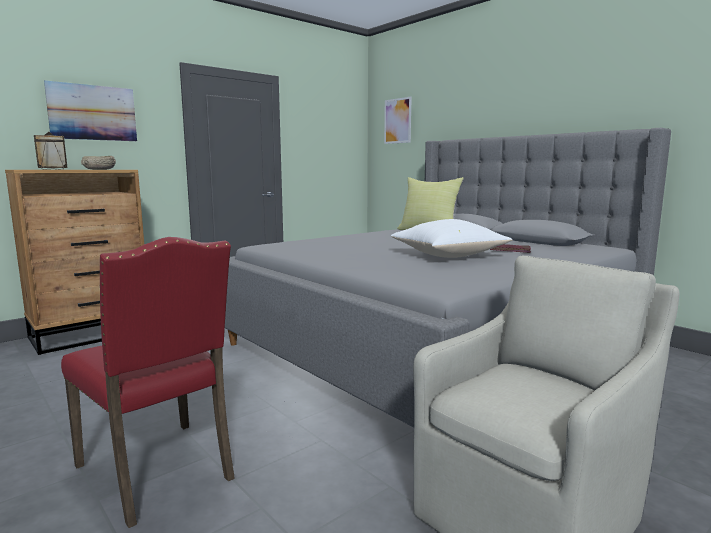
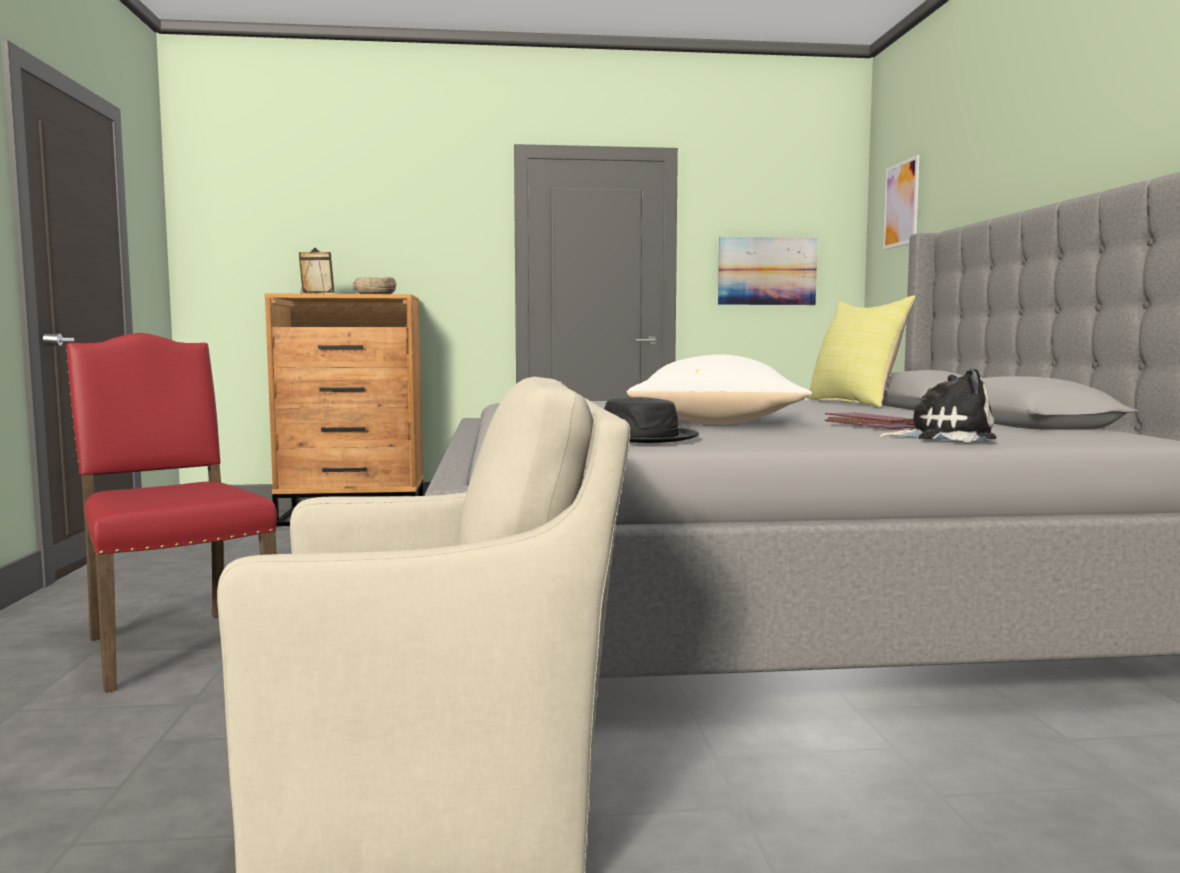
camera: 35 degrees right, 5 degrees down
(93, 112) = (391, 223): picture -> picture (767, 271)
(159, 472) = (175, 646): red chair -> red chair turned 150 degrees clockwise
(467, 273) = (640, 437): none -> black hat
(562, 256) = (943, 437): none -> plush toy

